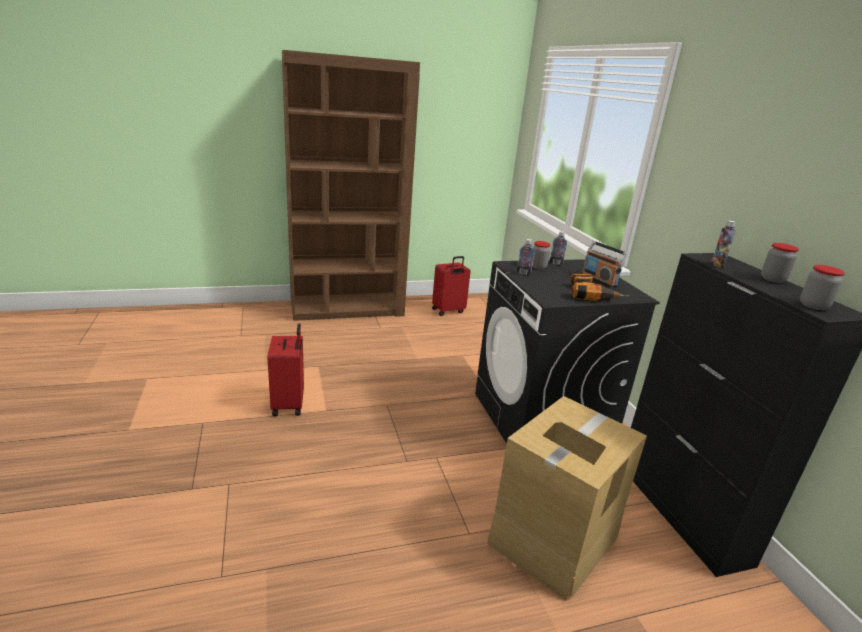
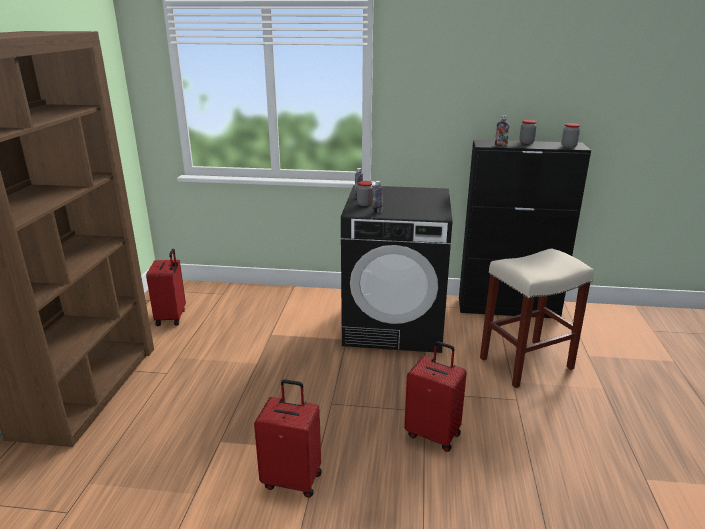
camera: 65 degrees left, 0 degrees up
(374, 471) = (433, 434): none -> red suitcase
(552, 538) = (525, 364): cardboard box -> beige stool
(591, 293) = (429, 201): power drill -> none
(599, 280) = (402, 193): radio -> none

